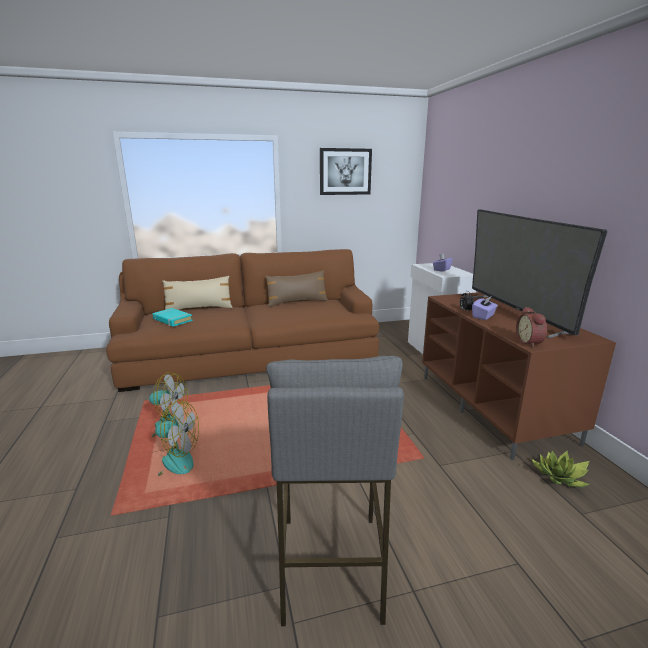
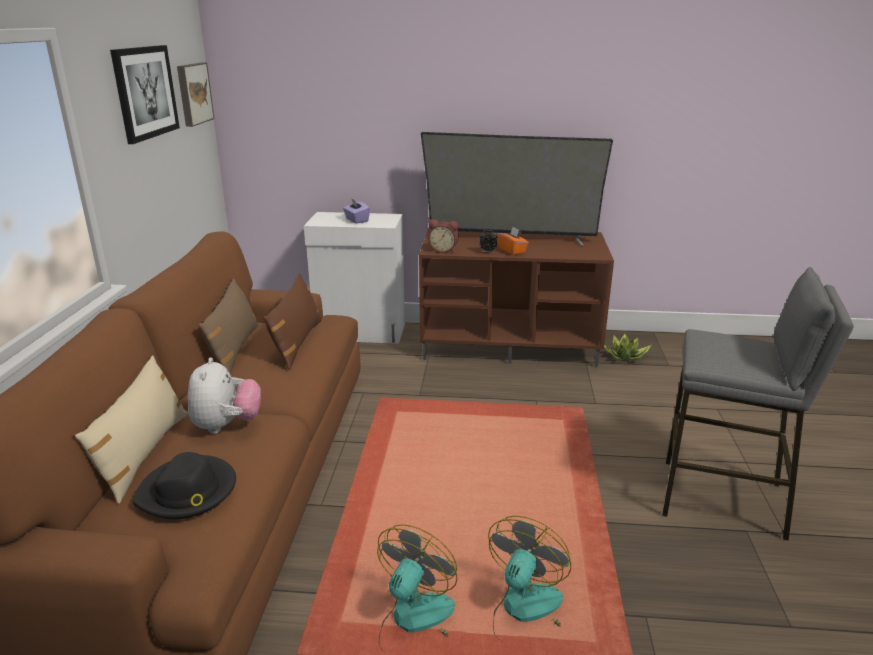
camera: 70 degrees left, 5 degrees up
(172, 320) = (188, 491): turquoise book -> black hat
(225, 315) = (226, 426): none -> plush toy
(316, 311) = (296, 343): none -> brown pillow
(398, 178) = (193, 93): none -> picture
(483, 316) = (512, 251): purple tissue box -> orange tissue box
(530, 342) = (591, 254): alarm clock -> alarm clock (444, 250)

